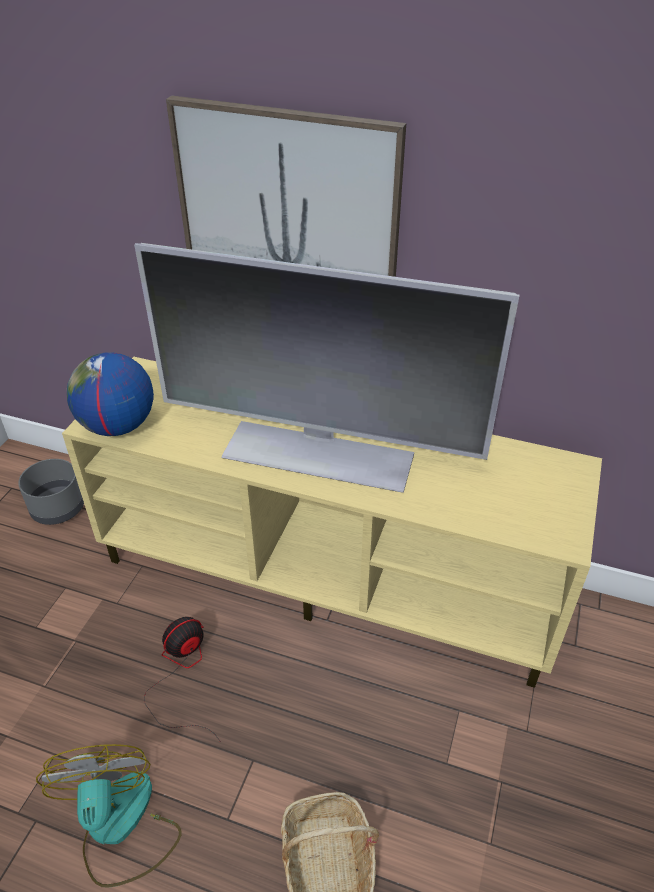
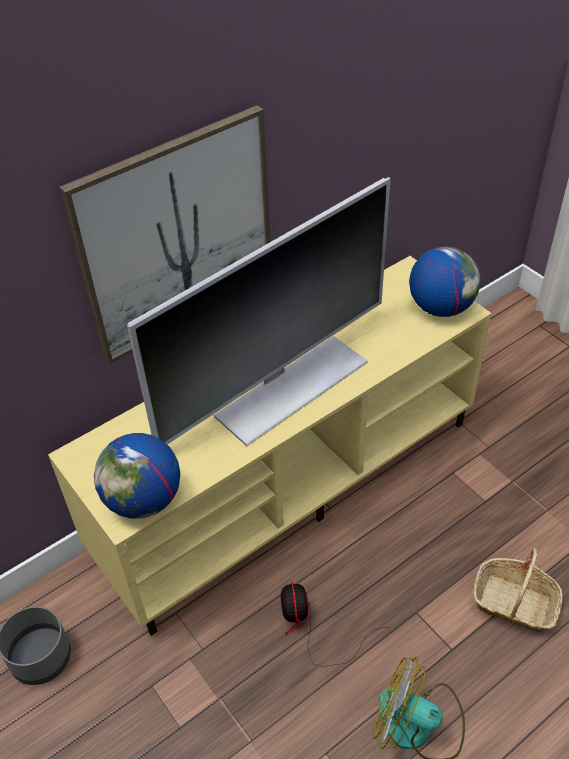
camera: 55 degrees left, 5 degrees up
(548, 517) = (440, 307): none -> globe

